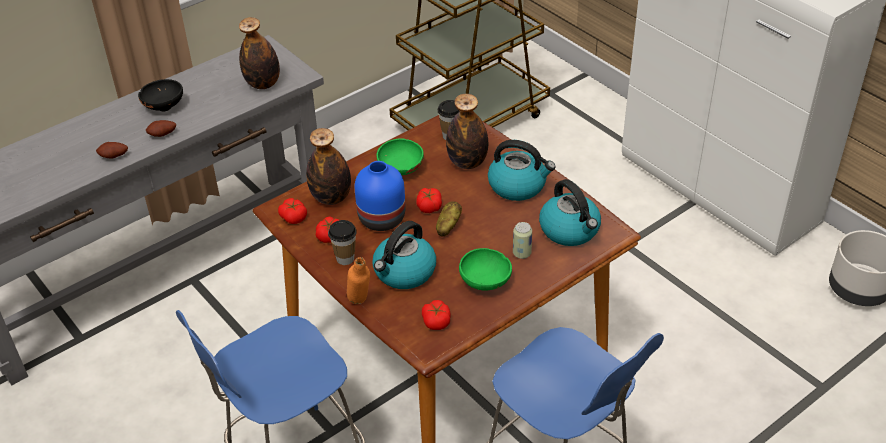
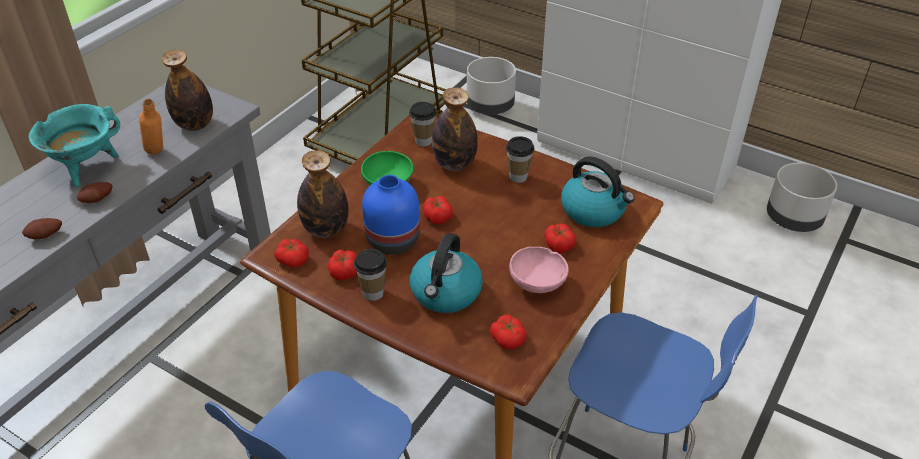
camera: 20 degrees left, 0 degrees up
(163, 106) = (86, 168): black bowl -> turquoise cooking pot
(360, 305) = (415, 341): orange bottle -> orange bottle (158, 155)
(448, 226) = (468, 233): potato -> none
(486, 282) = (538, 283): green bowl -> pink bowl
(518, 186) = (518, 177): kettle -> cup
(522, 253) = (558, 245): can -> tomato
(591, 110) = (490, 106): none -> grey planter

